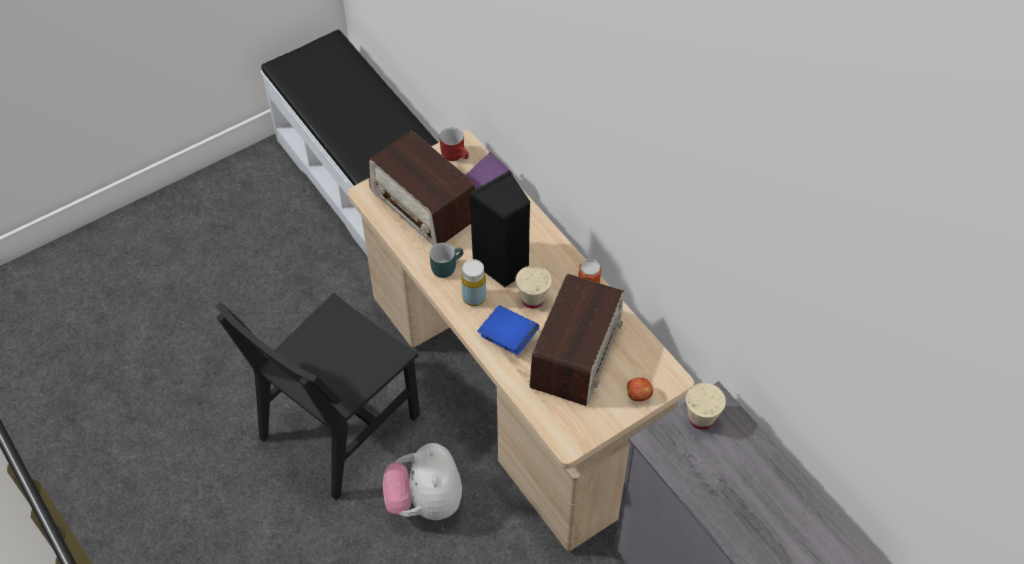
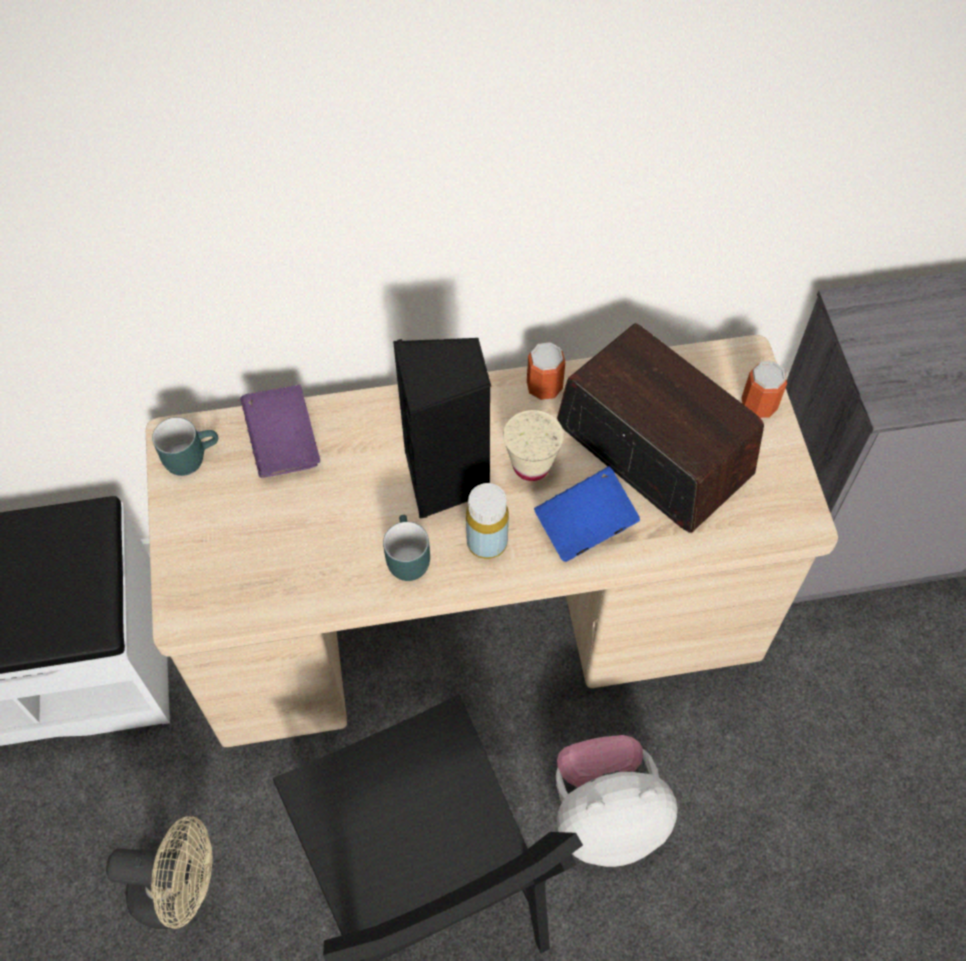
camera: 65 degrees left, 5 degrees up
(292, 316) = (181, 891): none -> beige fan
(424, 205) = (263, 541): radio -> none
(425, 501) = (606, 815): plush toy -> plush toy turned 150 degrees clockwise
(456, 154) = (190, 455): red mug -> turquoise mug
(639, 395) = (758, 405): apple -> can
(701, 419) = (873, 334): beige cup -> none

